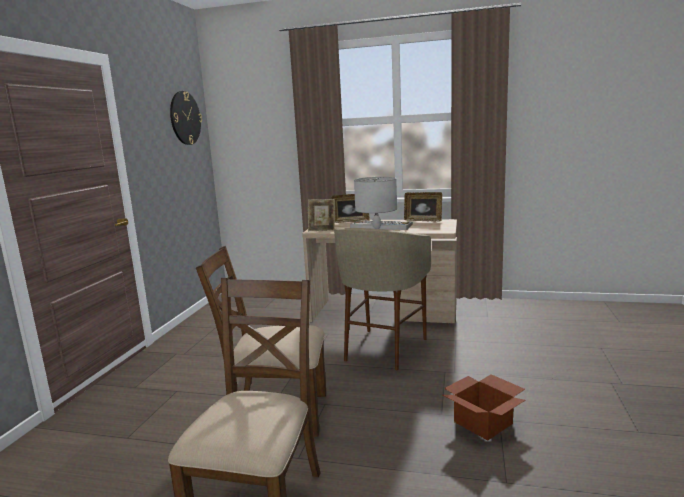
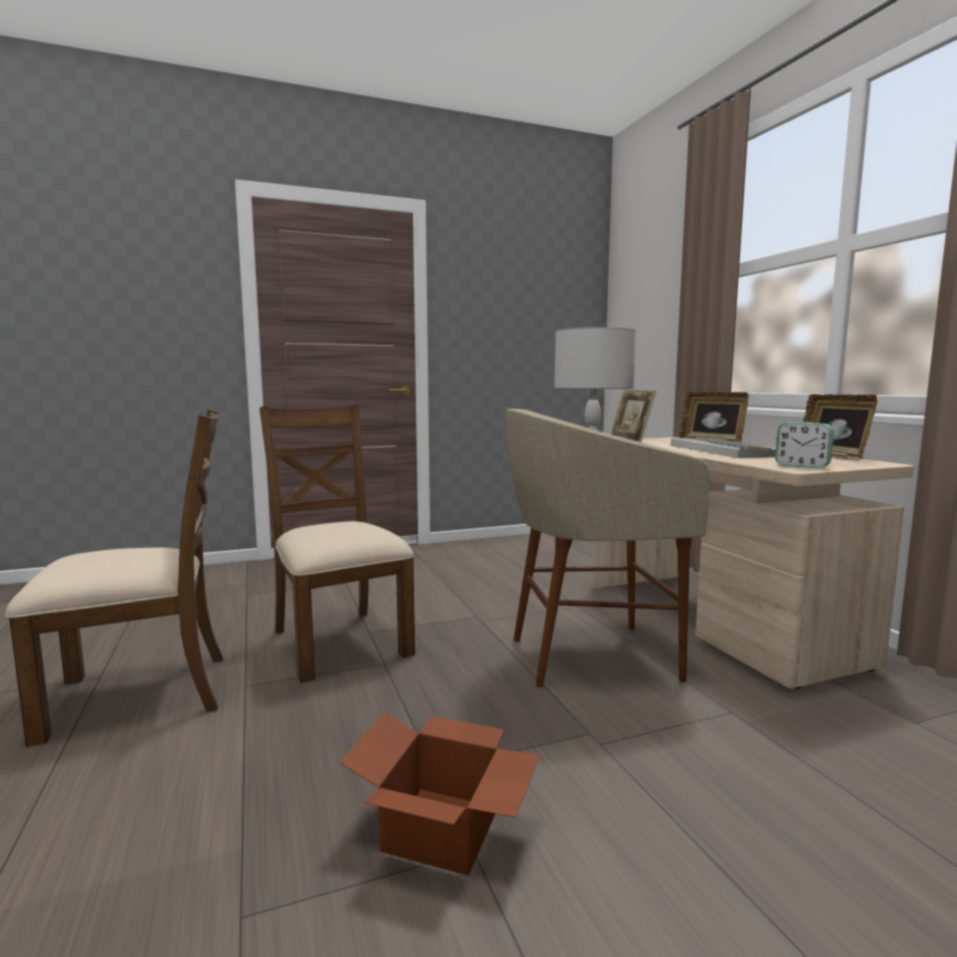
camera: 55 degrees right, 5 degrees down
(185, 118) = (555, 281): wall clock -> none
(440, 228) = (802, 466): none -> alarm clock

